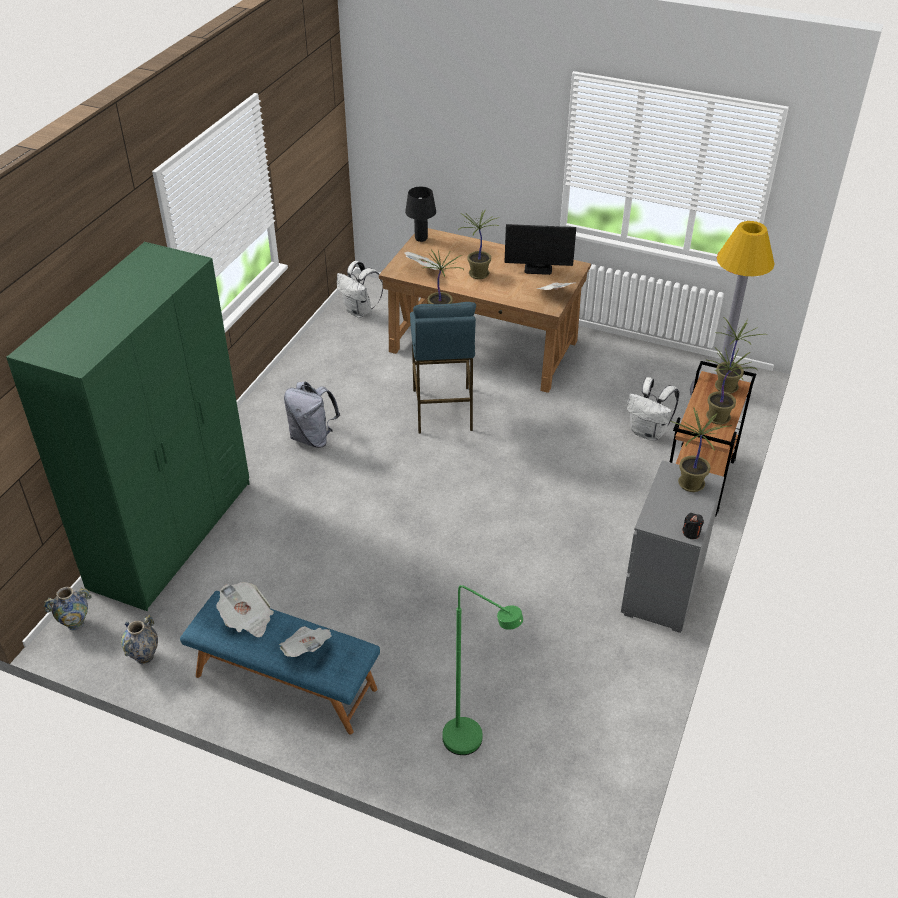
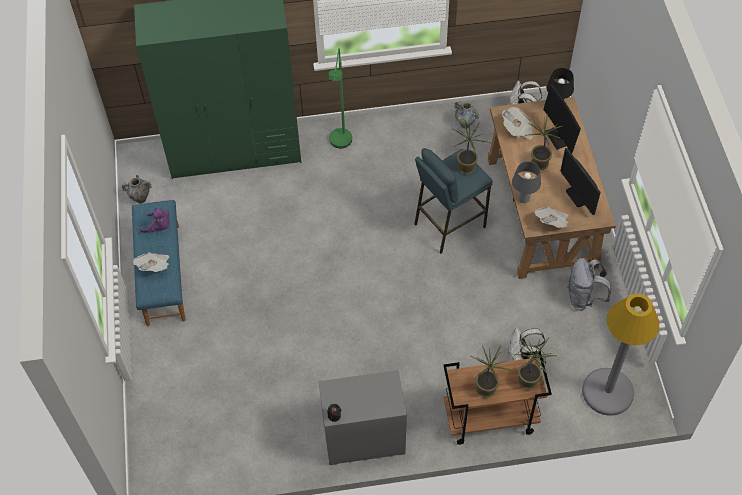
camera: 60 degrees right, 15 degrees up
(75, 623) = (143, 153): vase -> vase (465, 124)
(247, 619) = (159, 227): newspaper -> purple plush toy
(313, 438) = (366, 169): grey backpack -> grey backpack (583, 297)
(460, 252) = (559, 137): none -> monitor
(472, 742) = (175, 388): green floor lamp -> green floor lamp (340, 144)
(512, 299) = (523, 199): none -> grey table lamp
(691, 485) = (383, 397): potted plant -> none

